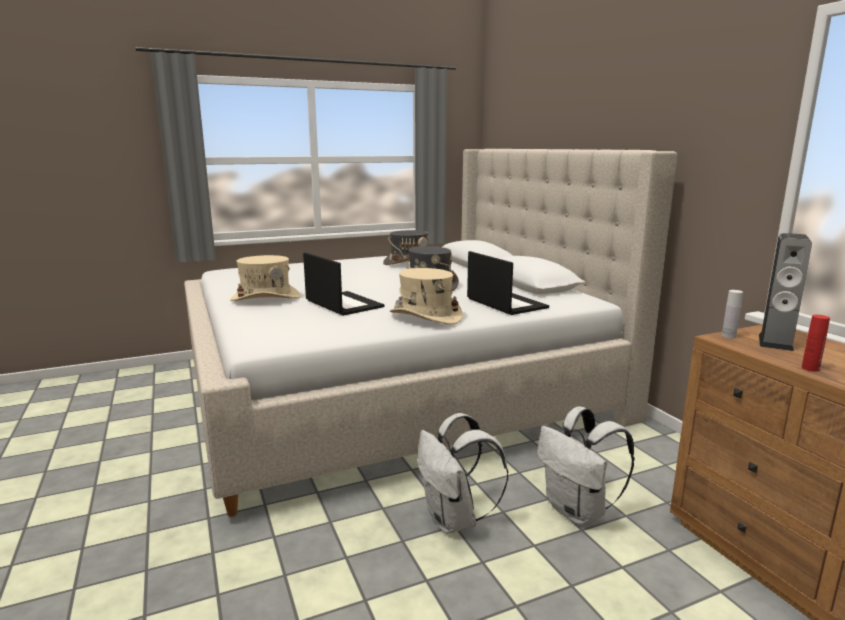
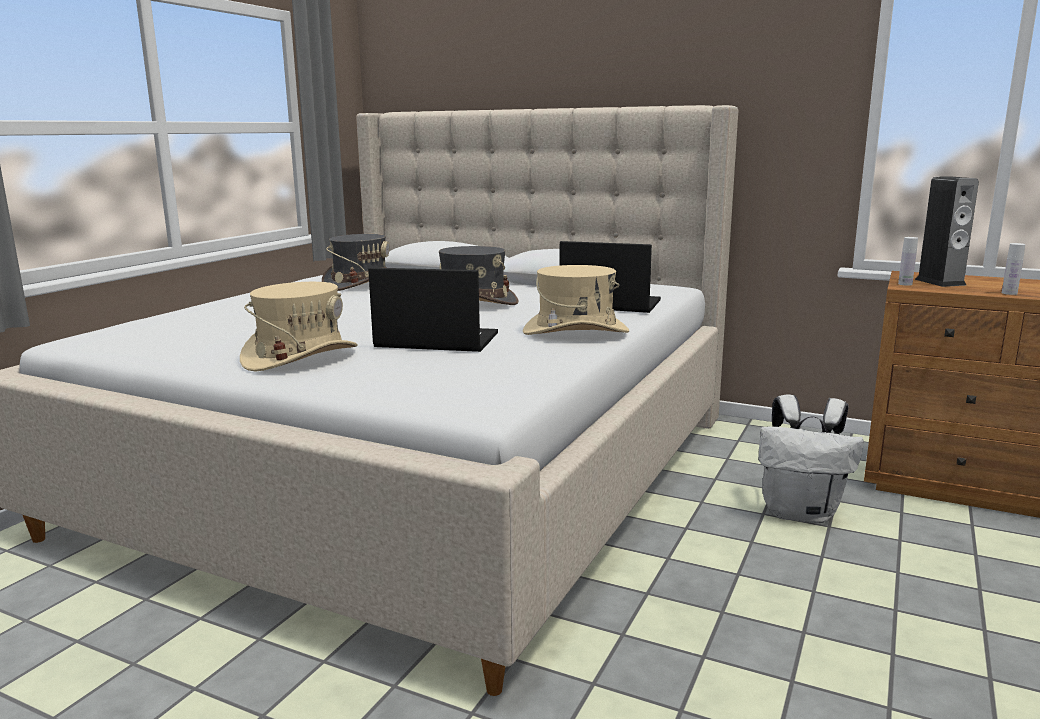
camera: 40 degrees left, 0 degrees up
(454, 520) = (729, 569): white backpack -> none
(810, 368) = (1009, 293): red bottle -> white bottle

